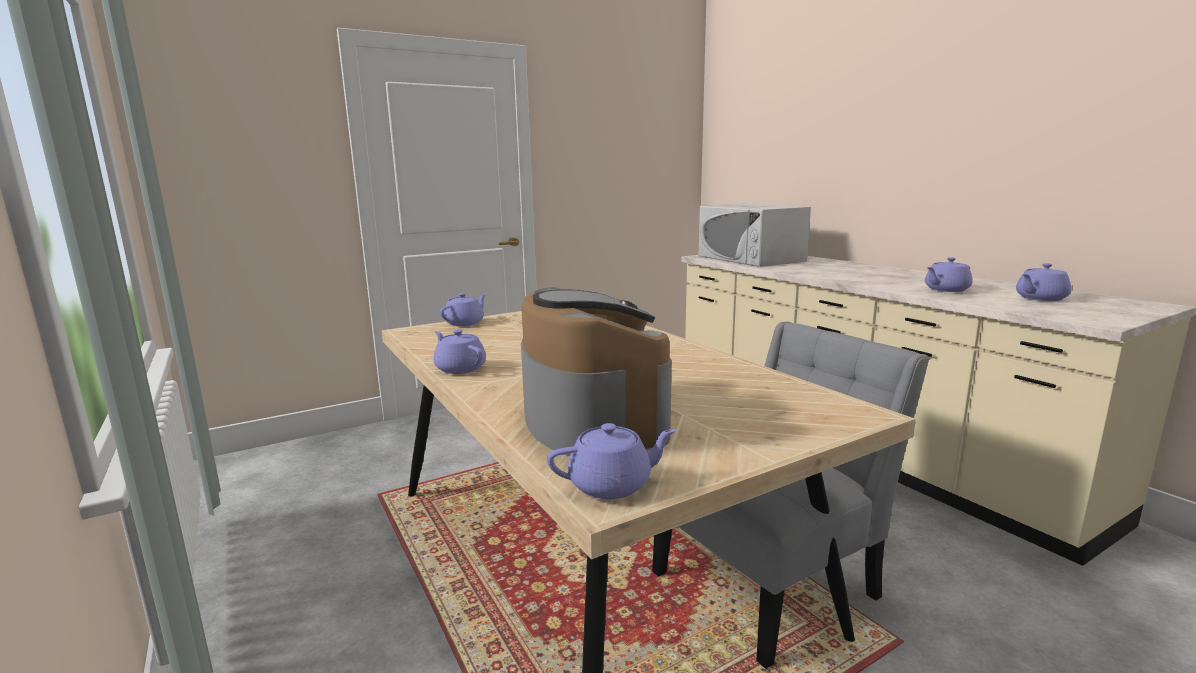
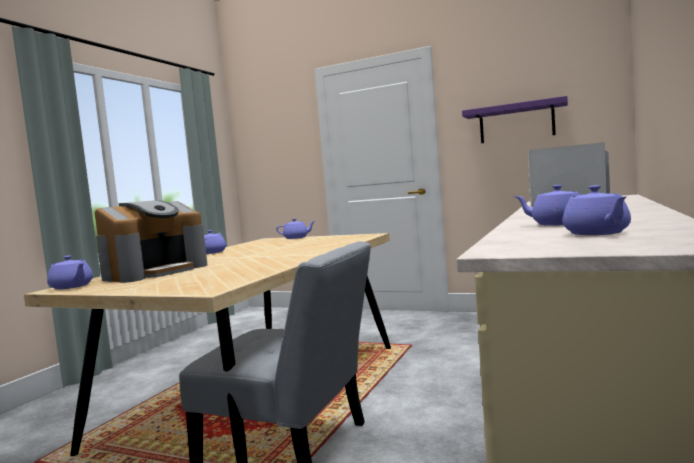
camera: 55 degrees right, 10 degrees down
(614, 164) = (516, 123): none -> purple shelf
(1040, 298) = (597, 233): purple teapot -> purple teapot turned 120 degrees counterclockwise

